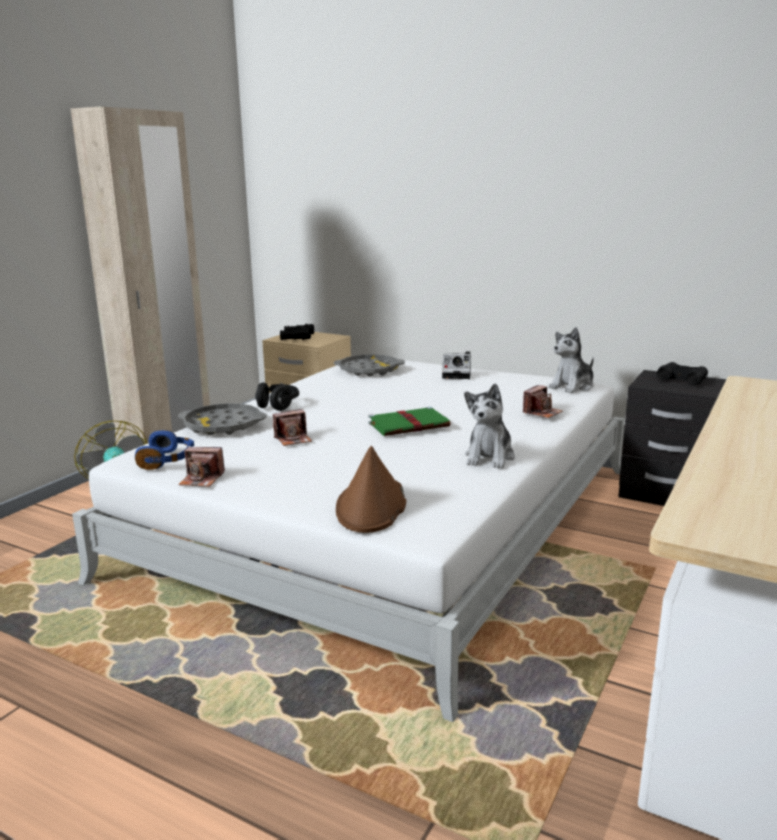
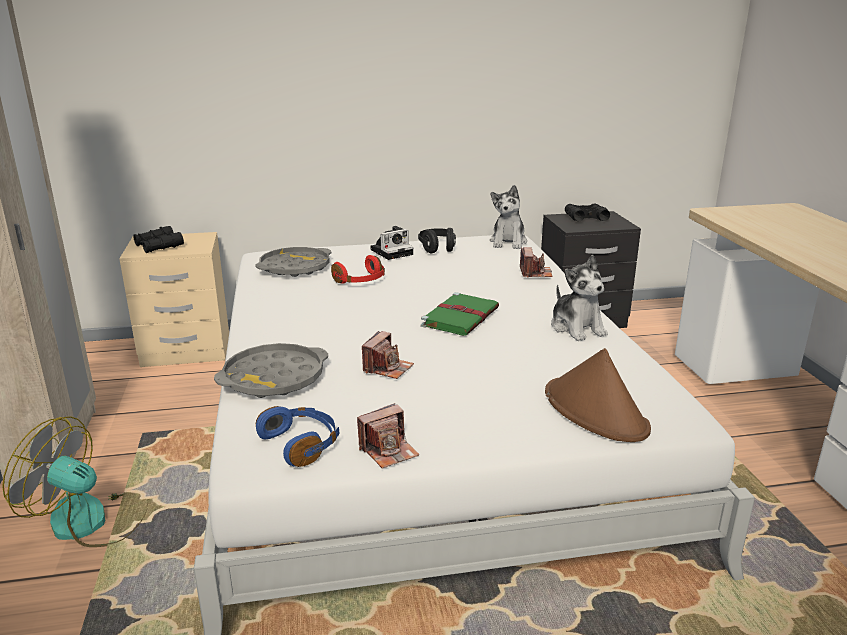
camera: 40 degrees left, 5 degrees up
(278, 406) = (286, 335): black headphones -> black headphones (437, 249)
(393, 387) = (361, 281): none -> red headphones

